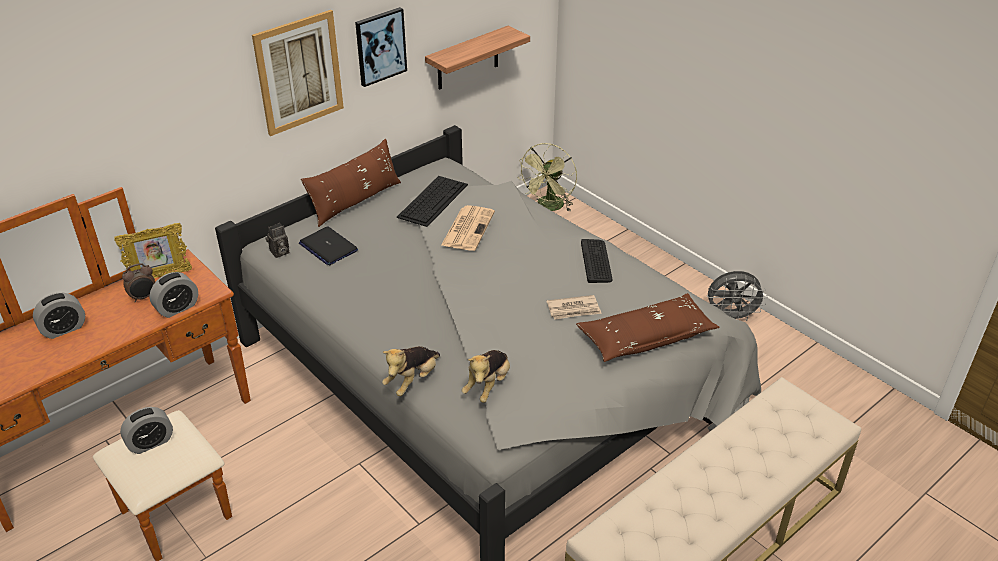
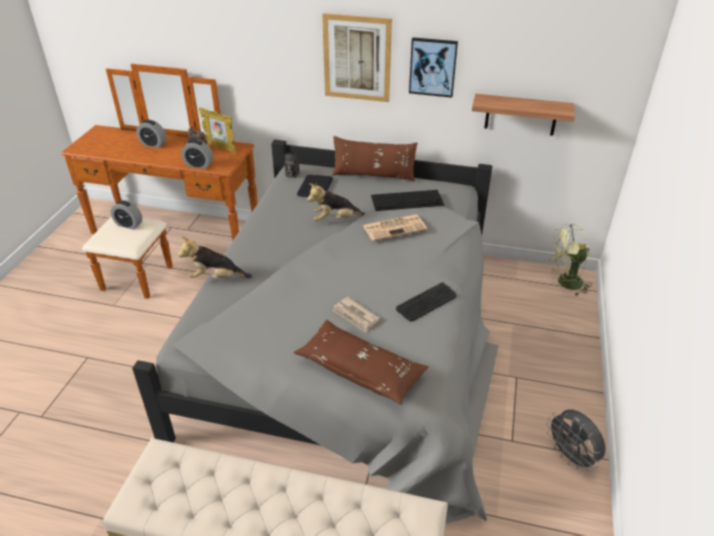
camera: 55 degrees right, 0 degrees up
(488, 385) = (233, 311): plush toy -> plush toy (335, 219)

